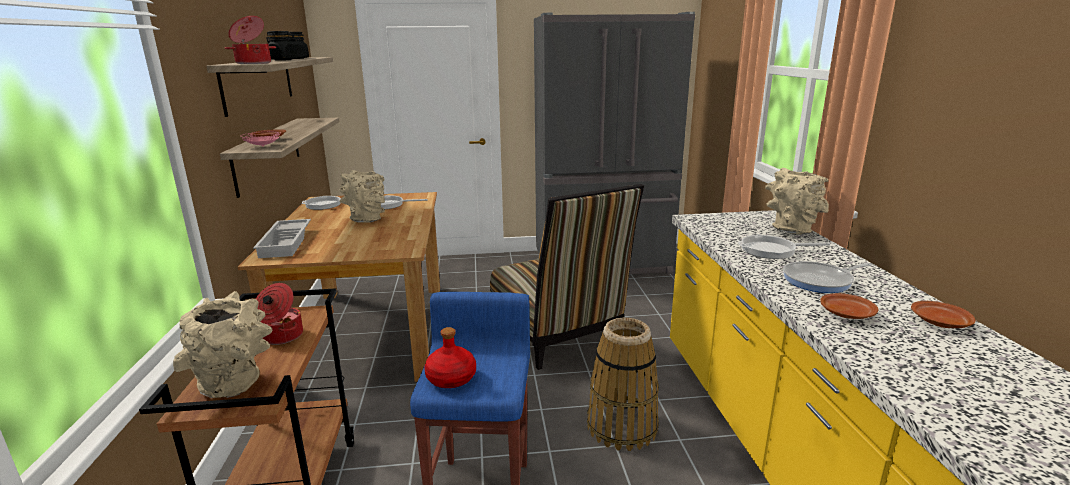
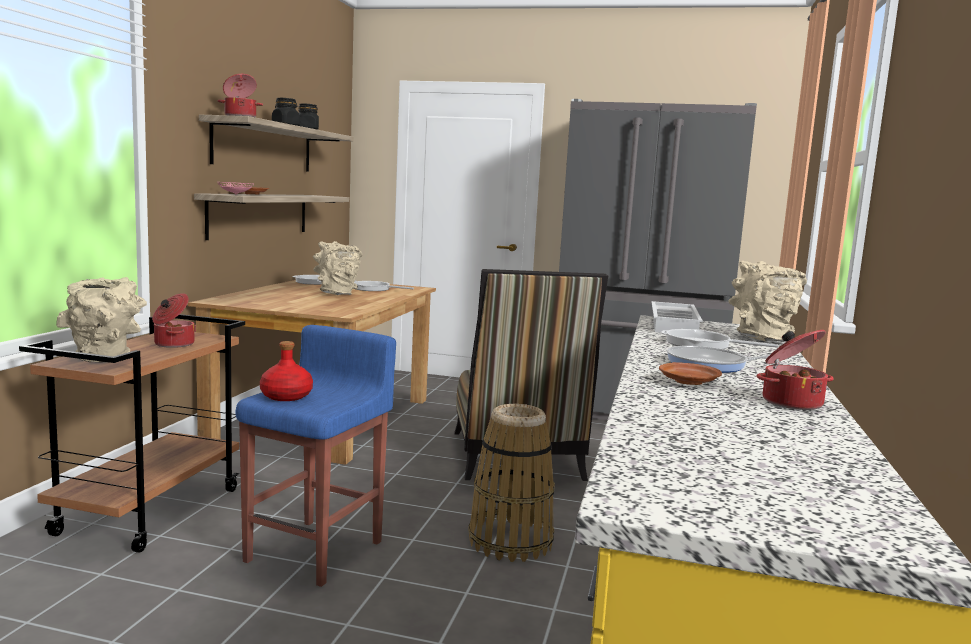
camera: 20 degrees right, 10 degrees down
(287, 243) = (247, 296): white tray -> white tray (675, 325)
(939, 323) = (791, 402): brown plate -> cooking pot

